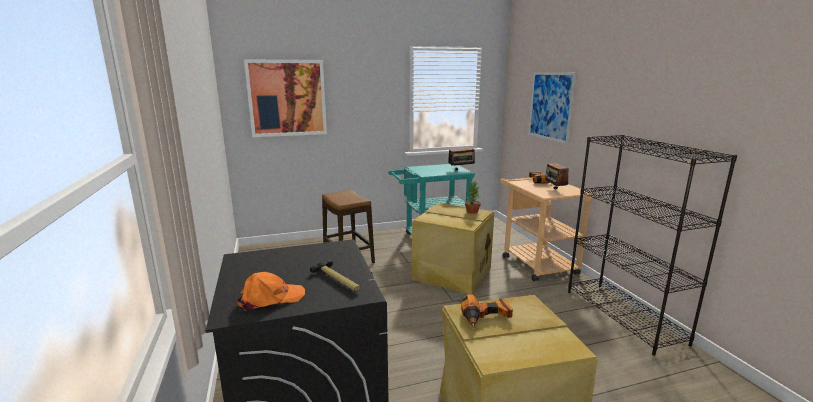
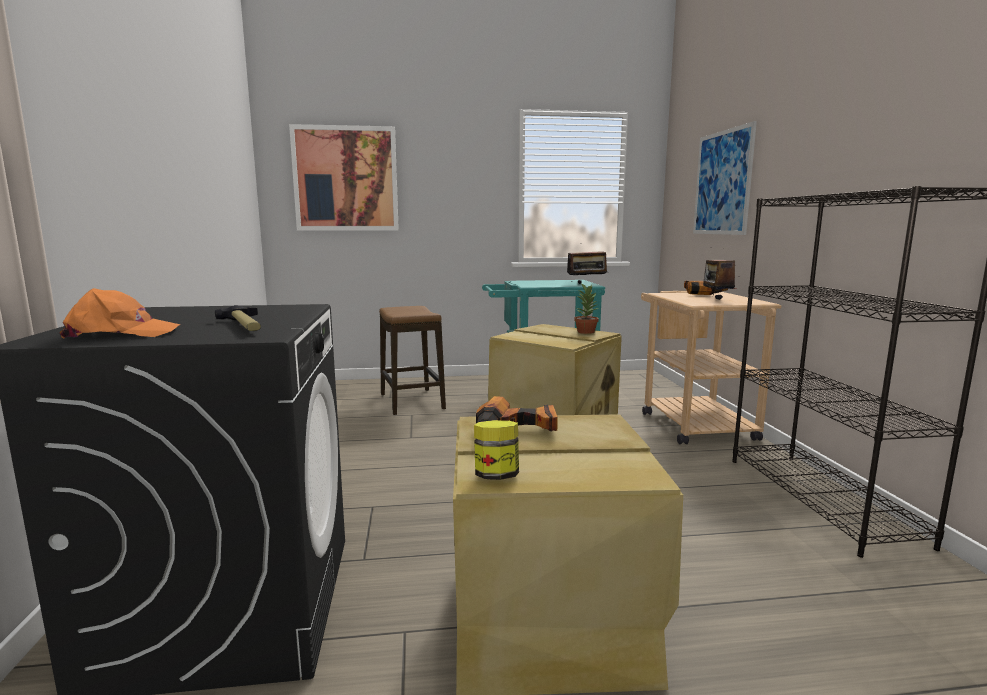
camera: 10 degrees right, 5 degrees down
(496, 357) = (496, 476): none -> jar

